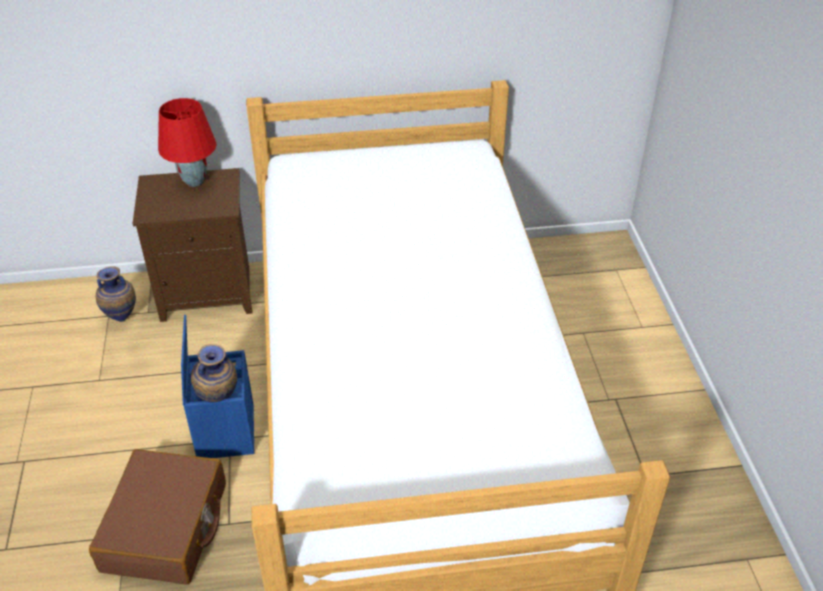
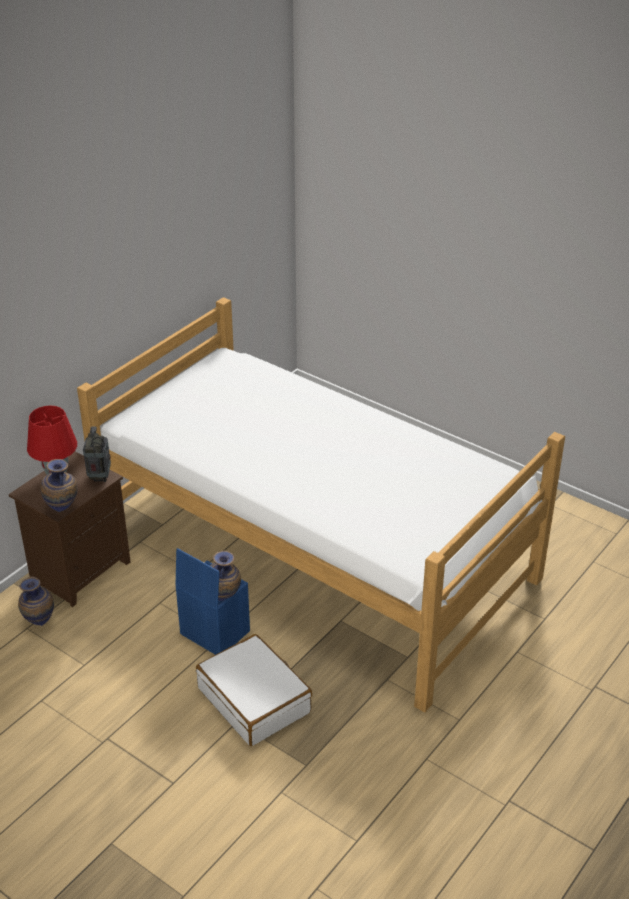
camera: 45 degrees left, 5 degrees down
(151, 215) = (63, 510): none -> vase
(166, 527) = (254, 700): brown suitcase -> white suitcase
(221, 204) = (100, 477): none -> radio

